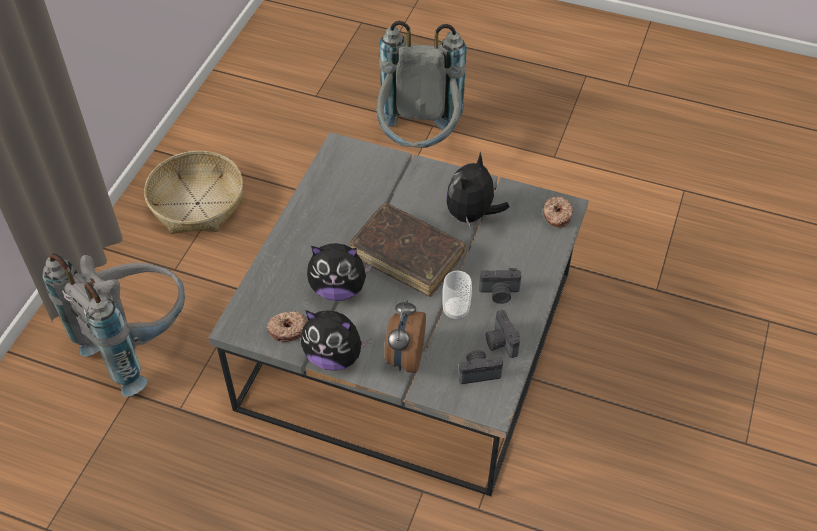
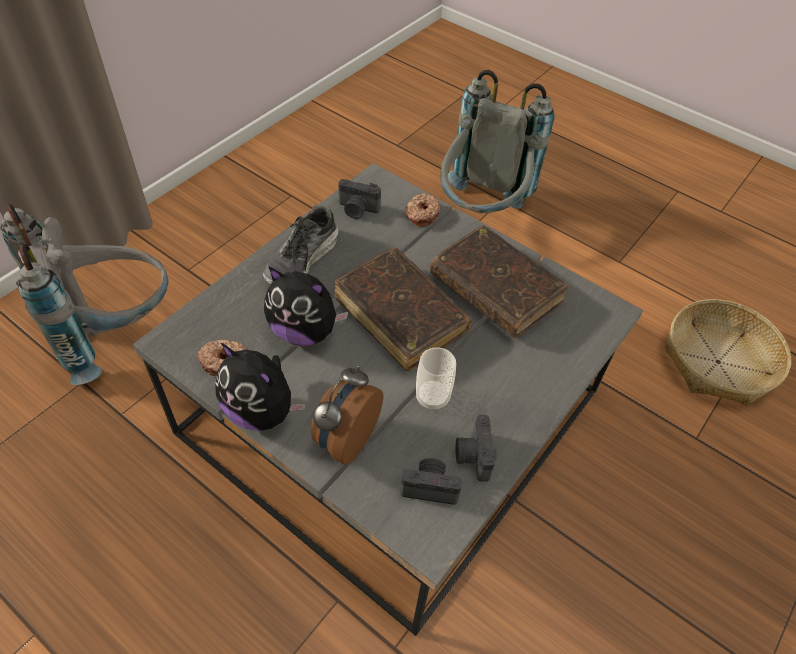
camera: 15 degrees right, 0 degrees up
(197, 203) = (240, 213): basket -> basket (718, 361)
(310, 233) = (302, 260): none -> shoe
(472, 215) = (495, 290): plush toy -> brown book
(499, 293) = (494, 392): camera -> camera (357, 210)
(556, 215) = (597, 318): donut -> donut (422, 214)

